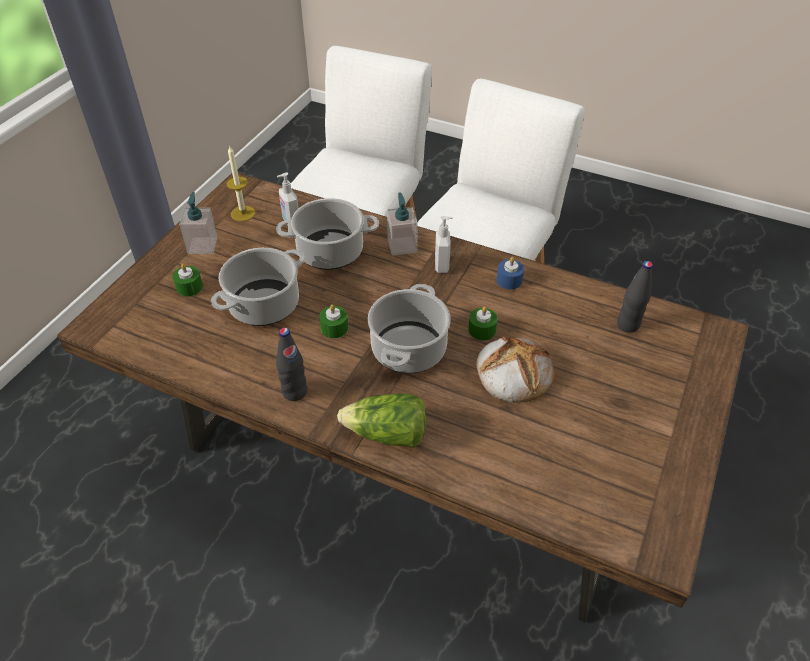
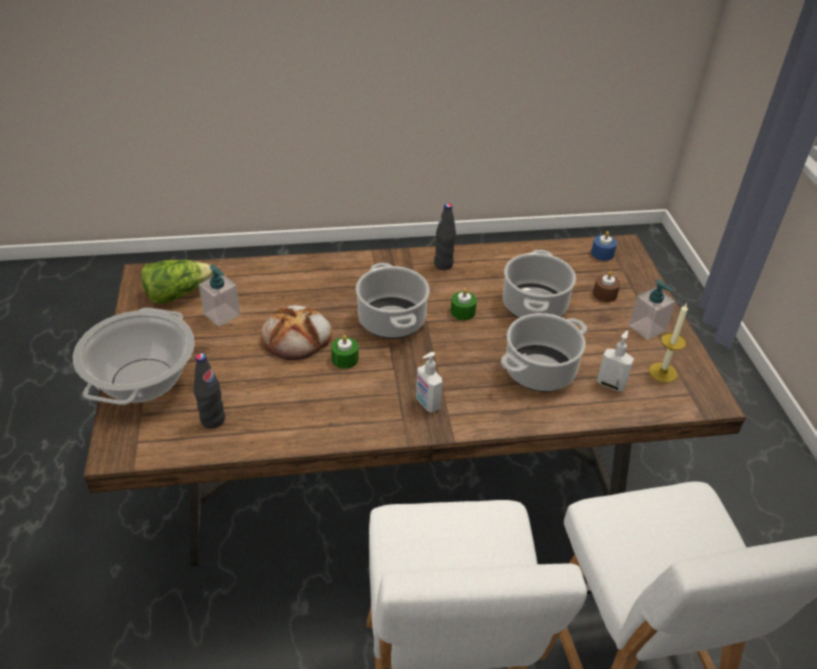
camera: 145 degrees right, 5 degrees down
(189, 287) = (605, 294): green candle -> brown candle
(387, 434) = (359, 266): lettuce -> lettuce (177, 293)
(402, 246) = (483, 407): soap dispenser -> soap dispenser (222, 314)
(509, 280) = (352, 417): blue candle -> blue candle (602, 253)
(686, 390) = (143, 381): none -> cooking pot

